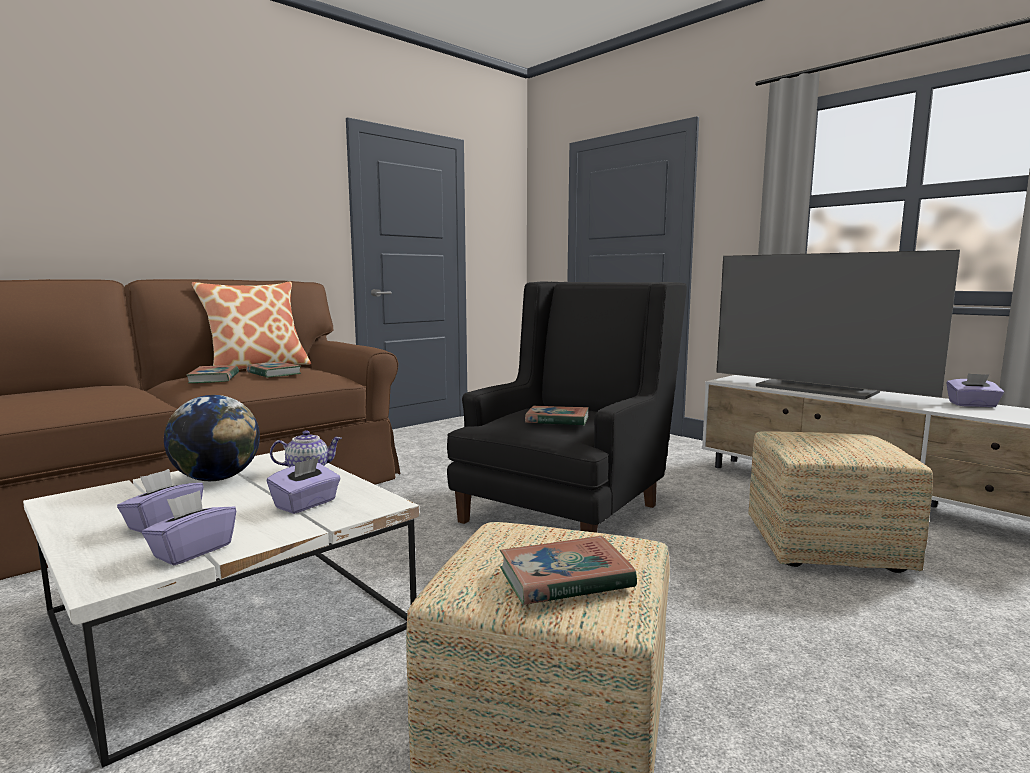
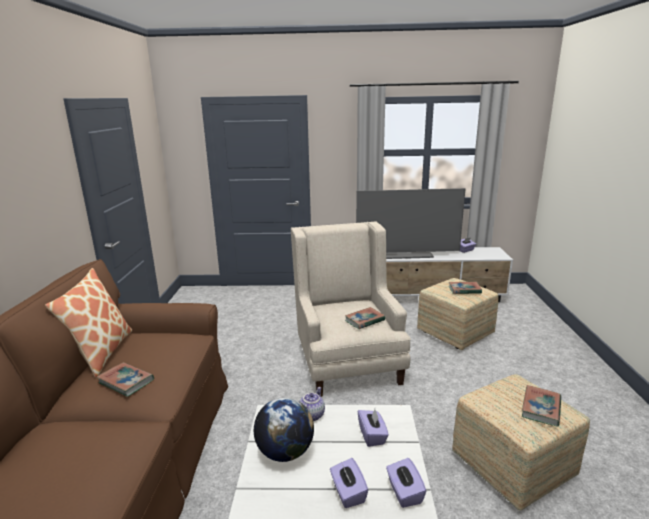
camera: 45 degrees left, 10 degrees up
(274, 373) = (154, 355): book -> book (464, 290)
(568, 508) = (346, 359): black armchair -> beige armchair

